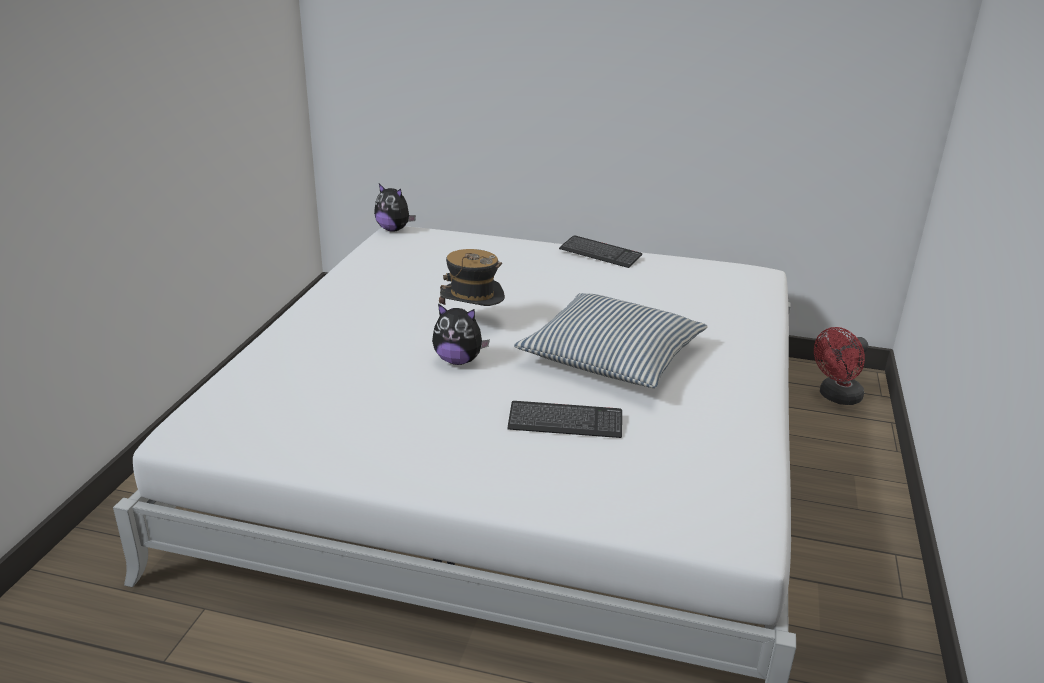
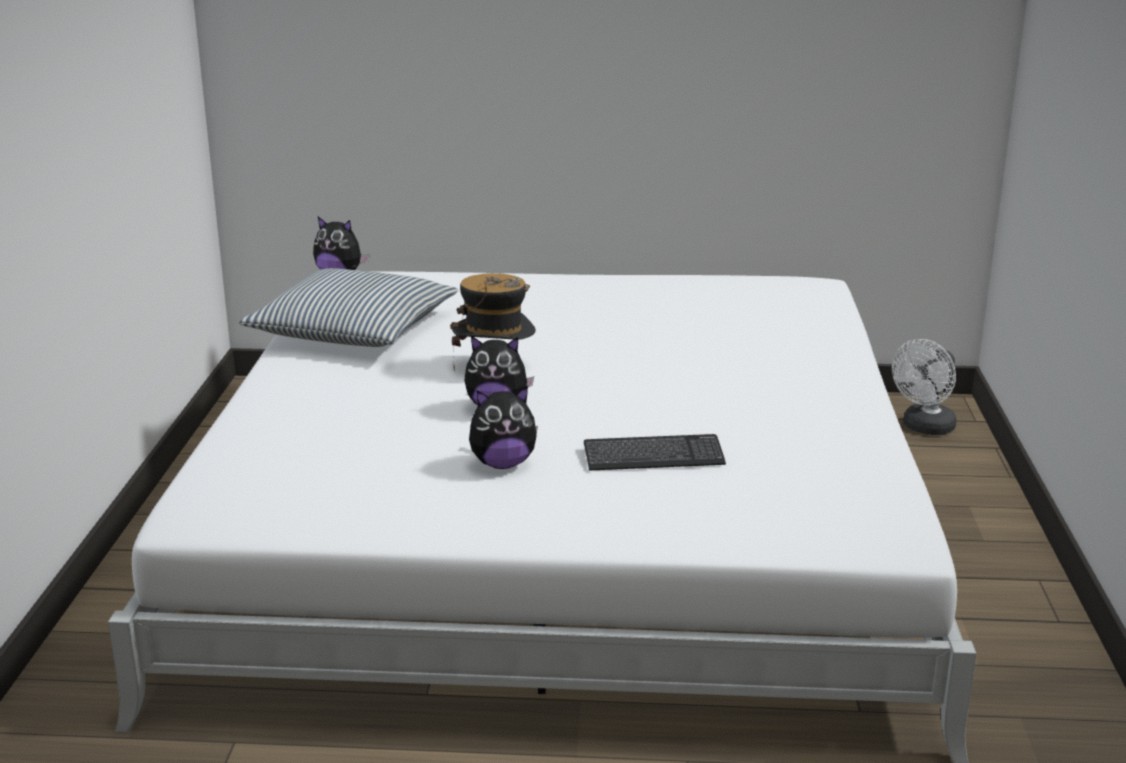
camera: 10 degrees left, 5 degrees down
(442, 414) = (502, 464): none -> plush toy
(600, 253) = (618, 279): keyboard -> none
(611, 356) = (678, 386): pillow -> pillow (353, 330)
(836, 397) = (924, 428): red fan -> white fan

